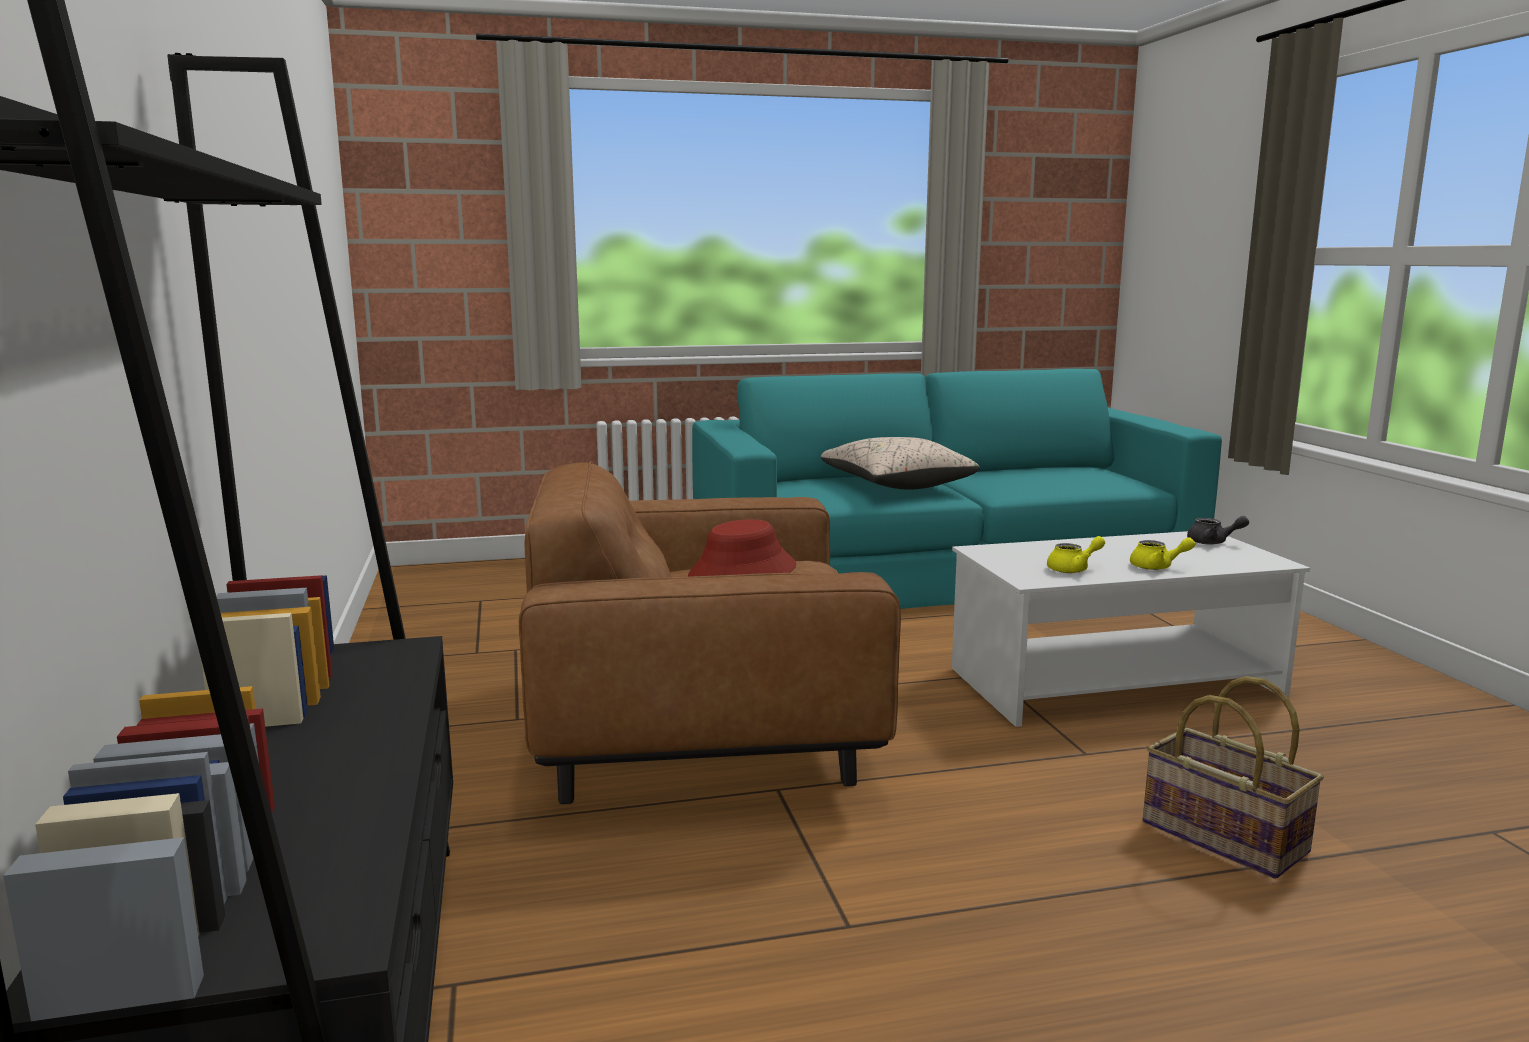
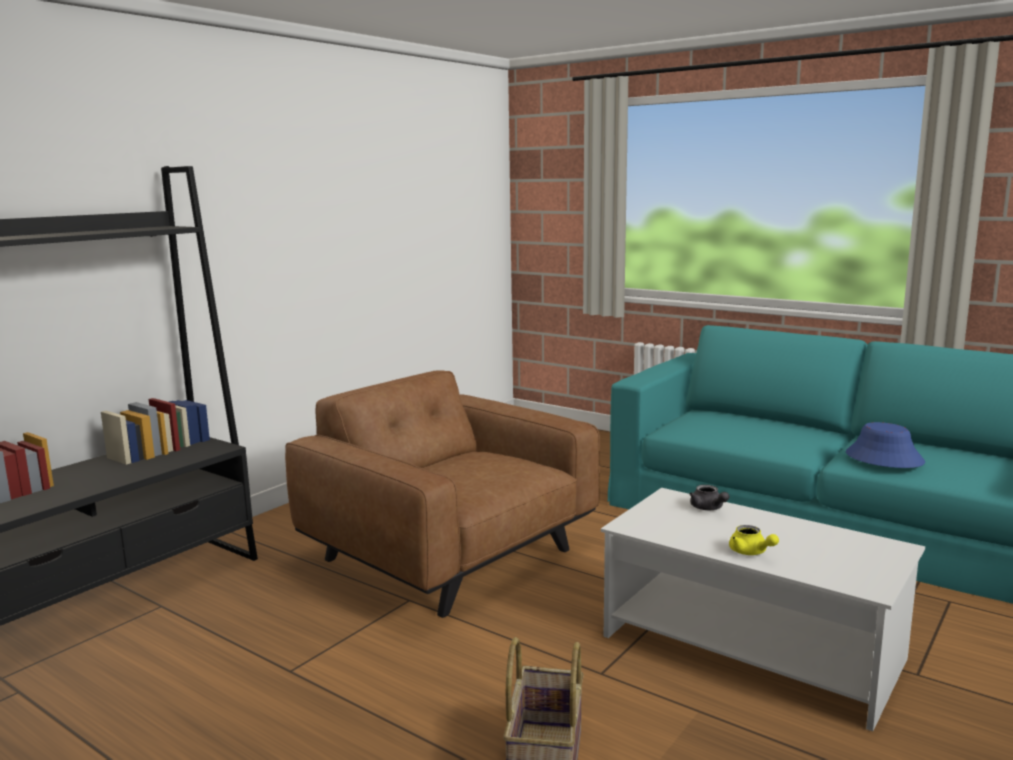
camera: 50 degrees right, 0 degrees up
(743, 572) = (488, 462): red hat -> none
(896, 485) = (777, 433): beige pillow -> none
(1020, 484) = (883, 458): none -> blue hat
(1073, 569) = (682, 530): yellow teapot -> none
(1213, 542) = (878, 555): grey teapot -> grey teapot (708, 508)

